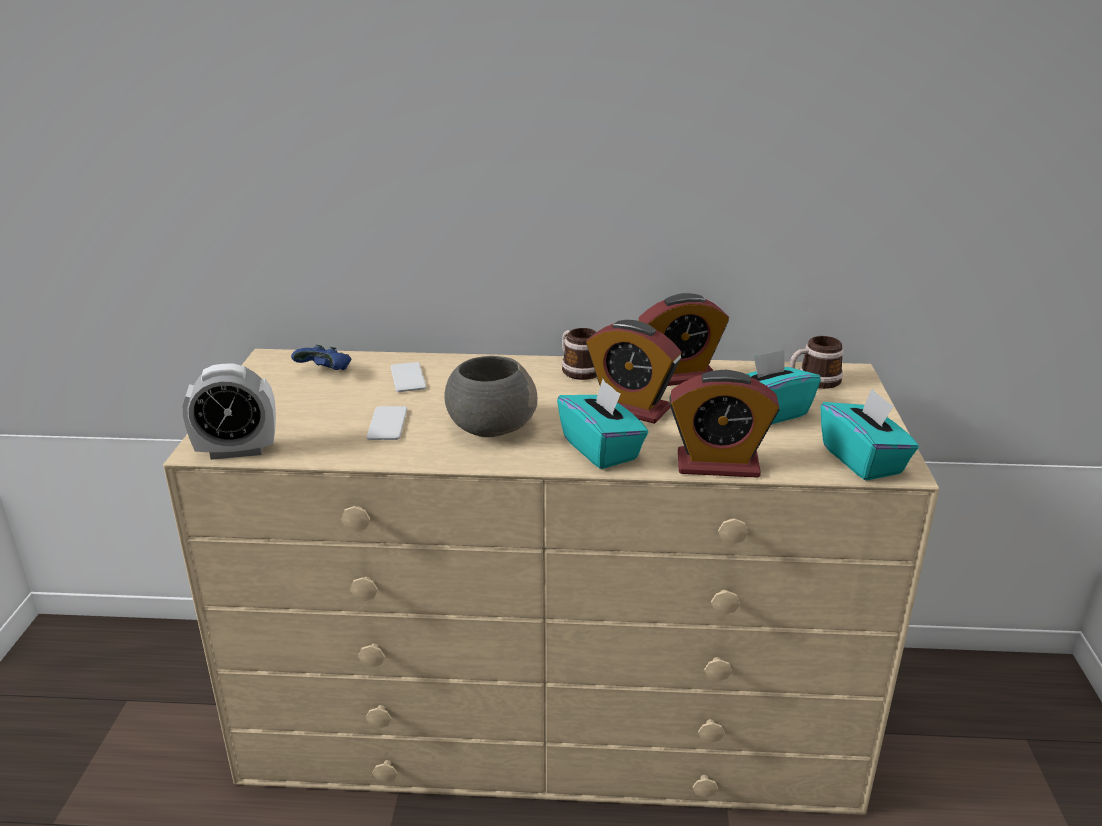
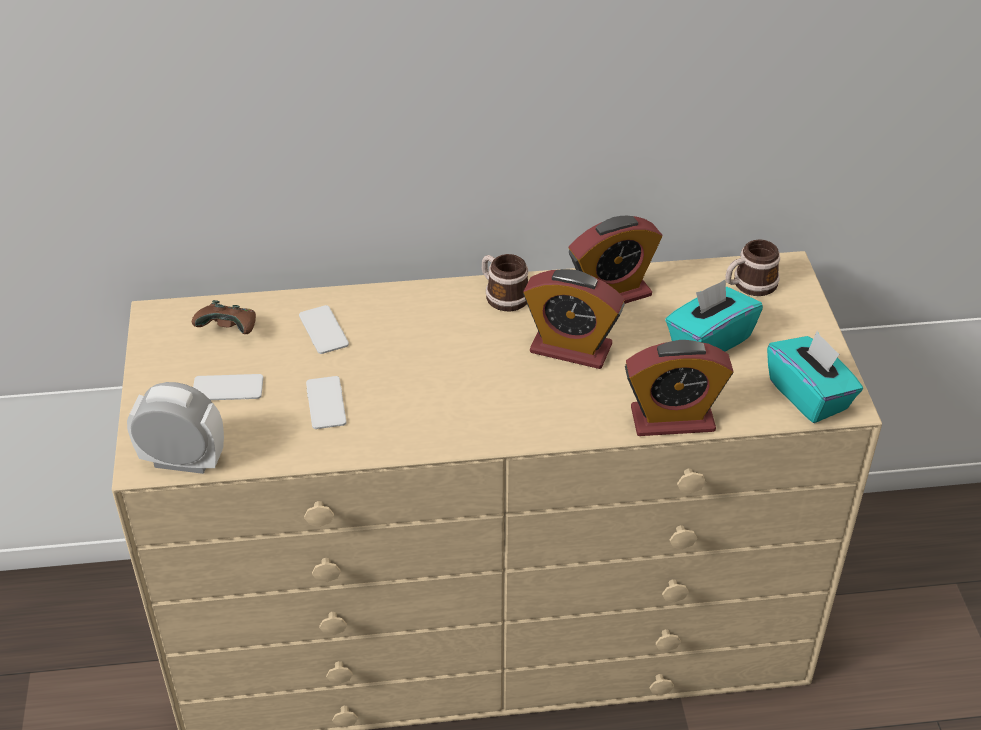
camera: 10 degrees left, 15 degrees up
(237, 451) = (183, 461): alarm clock -> alarm clock turned 150 degrees counterclockwise
(304, 407) = (228, 388): none -> phone
(326, 371) = (229, 330): blue game controller -> brown game controller
(490, 427) = (434, 395): grey bowl -> none
(601, 449) = (555, 412): turquoise tissue box -> none

